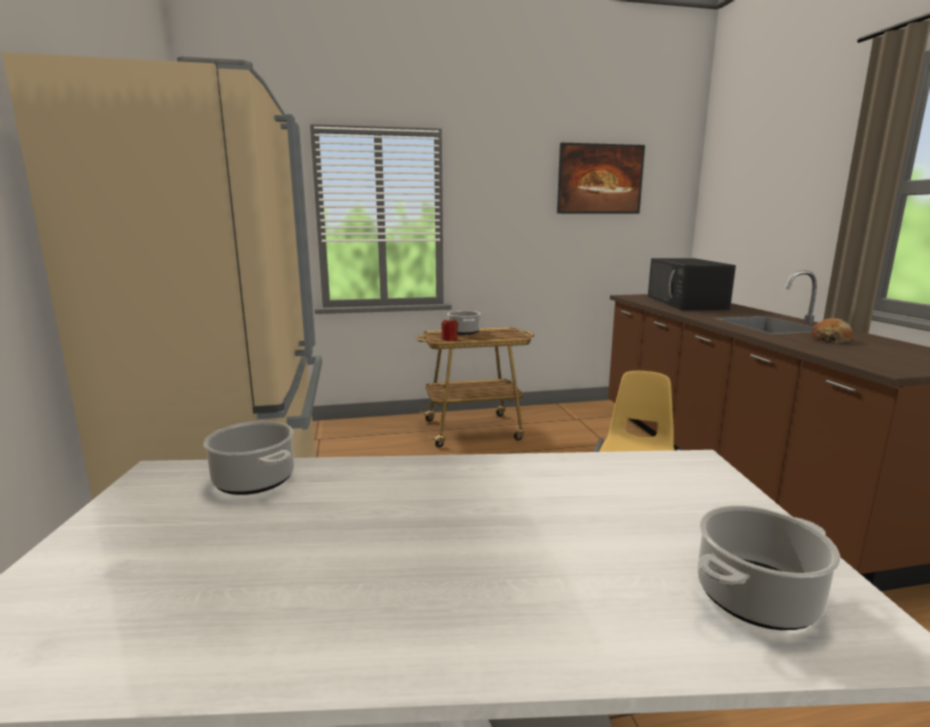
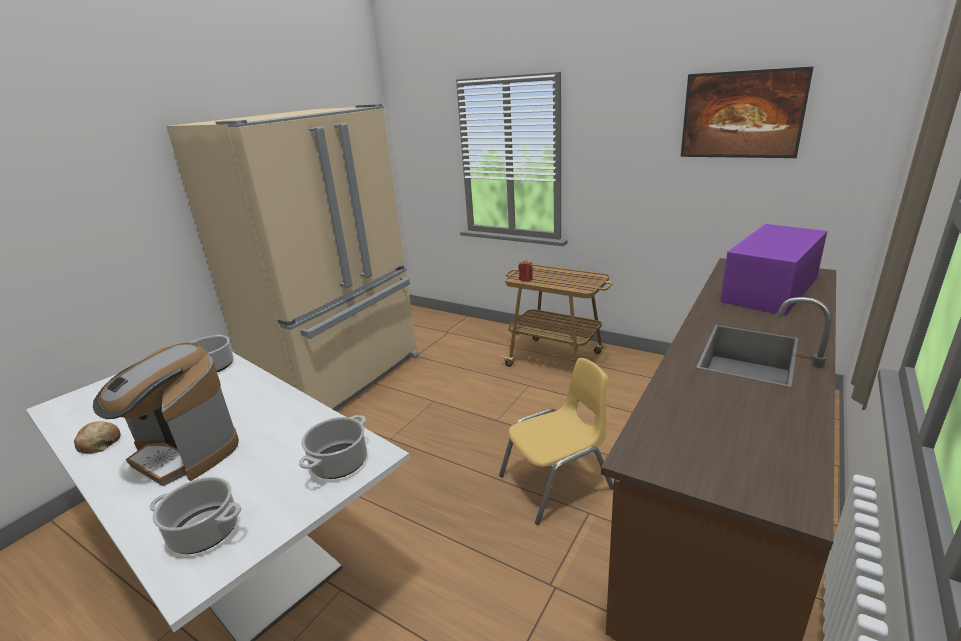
camera: 45 degrees right, 10 degrees up
(464, 332) = (552, 272): cooking pot -> cooking pot (339, 463)
(495, 561) = (185, 453): none -> coffee machine
(686, 303) = (770, 290): black microwave -> purple microwave
(830, 339) = (737, 398): bread -> bread (99, 443)

